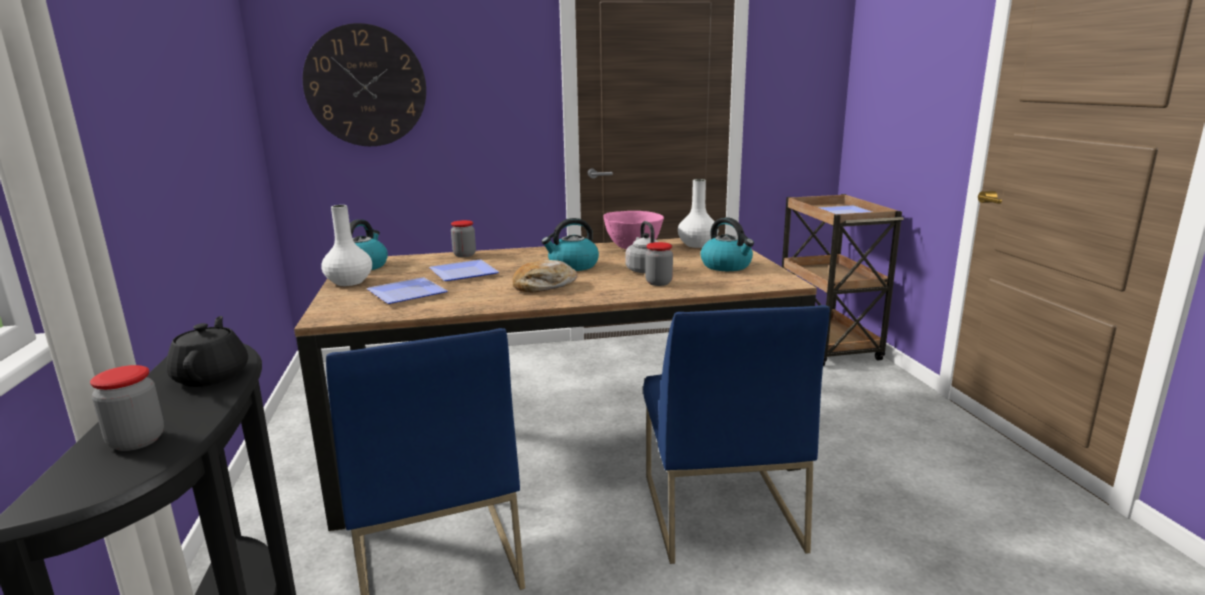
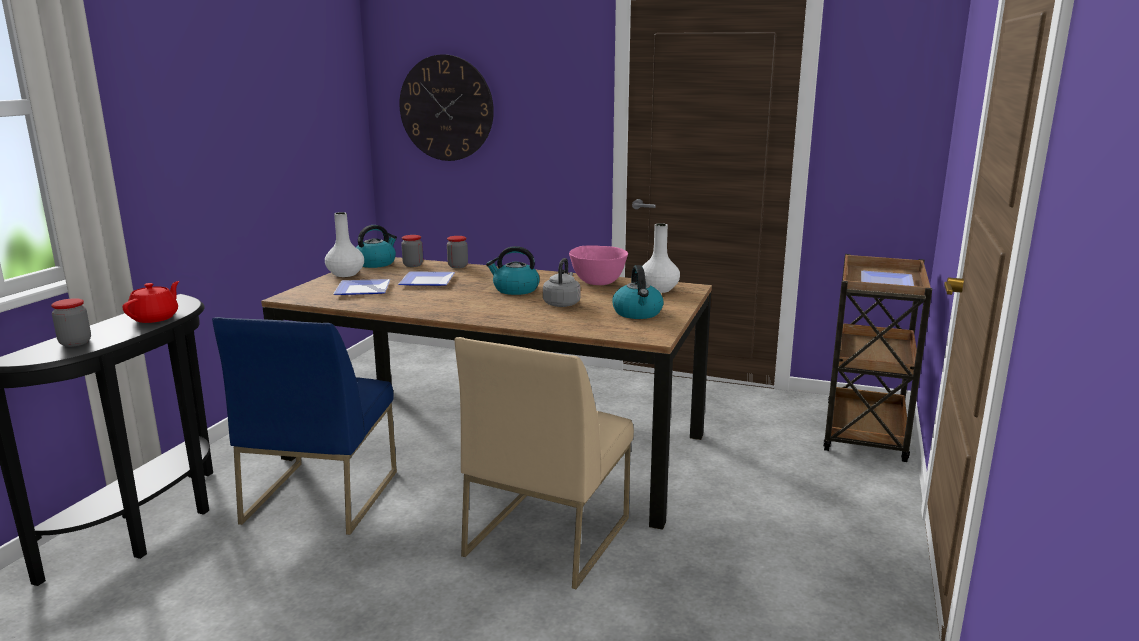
camera: 30 degrees right, 0 degrees up
(212, 376) = (155, 318): black teapot -> red teapot
(544, 286) = (460, 302): bread -> none
(658, 283) = (548, 316): jar -> jar (413, 265)
(719, 510) = (547, 535): blue chair -> beige chair

